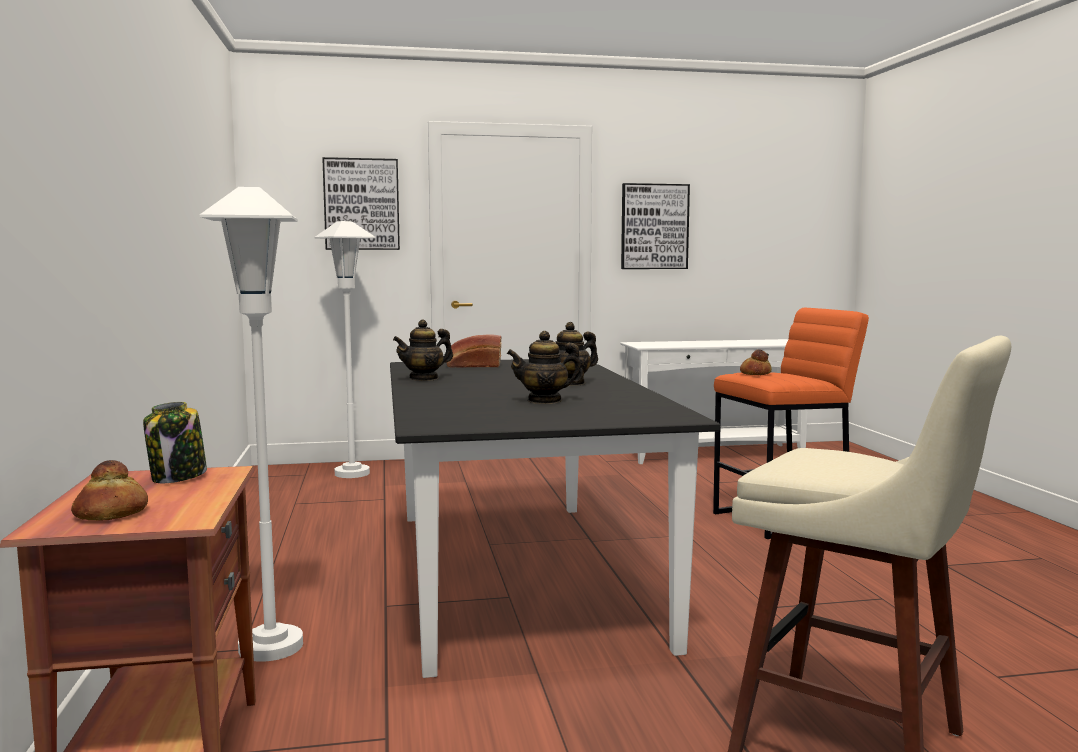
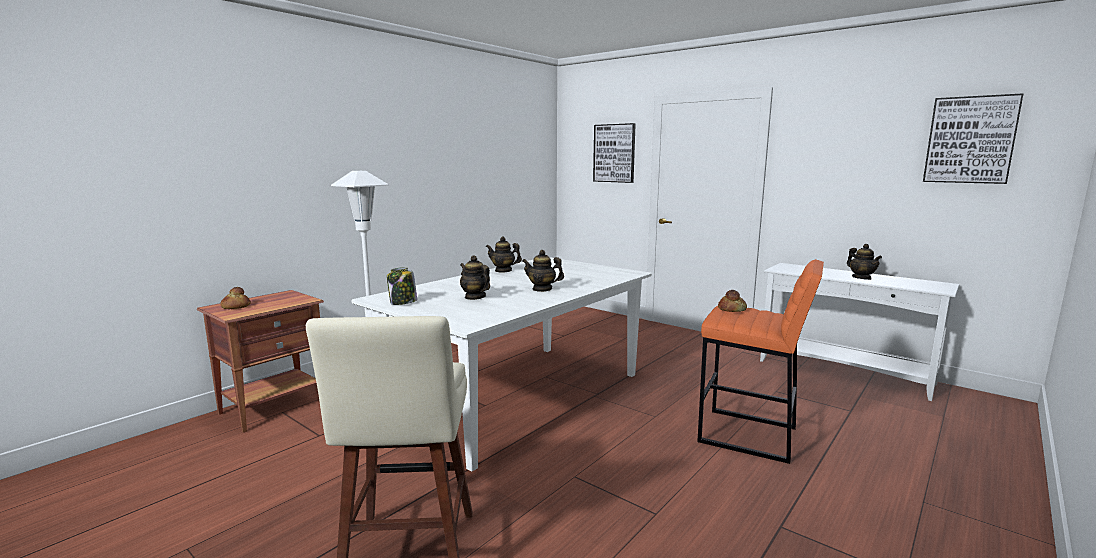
camera: 50 degrees right, 5 degrees up
(178, 477) = (293, 298): jar -> jar (403, 302)
(352, 473) = (585, 317): white floor lamp -> none
(473, 366) = (563, 266): bread -> none
(519, 573) = (518, 396): black dining table -> white dining table
(654, 226) = (822, 169): picture -> picture (970, 140)
(724, 343) = (861, 278): none -> teapot

